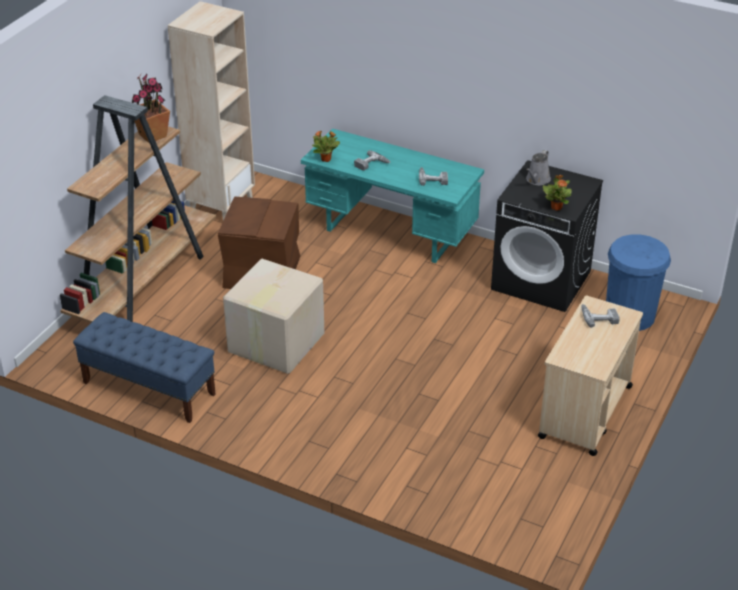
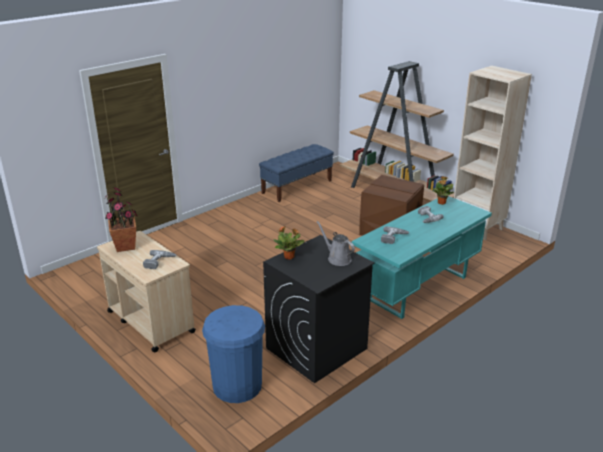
camera: 110 degrees right, 10 degrees down
(153, 135) = (424, 109): potted plant -> potted plant (125, 246)
(274, 343) = (311, 223): cardboard box -> none

